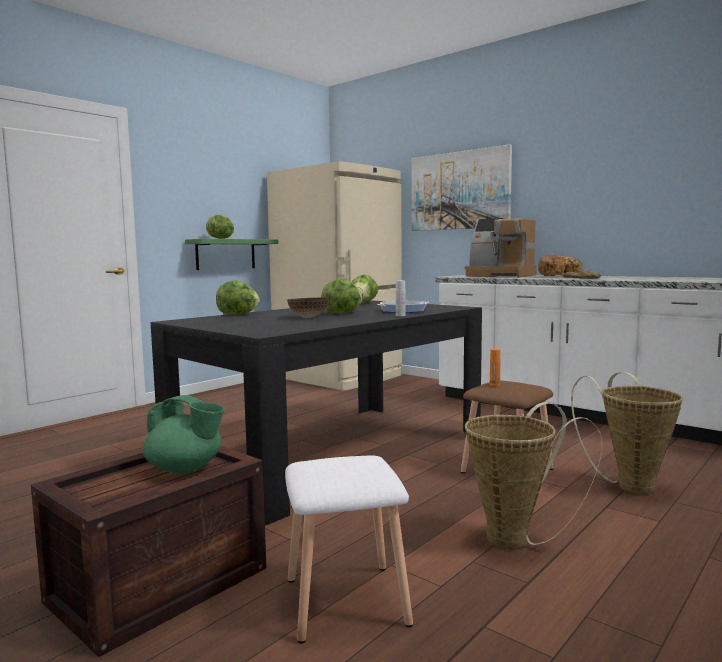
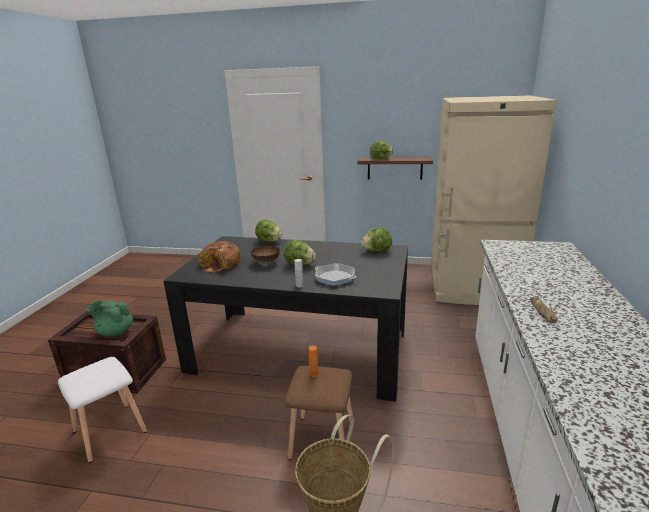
camera: 60 degrees right, 15 degrees up
(185, 469) = (115, 332): green teapot -> green teapot turned 105 degrees clockwise
(225, 254) = (395, 168): green shelf -> brown shelf
(459, 191) = (583, 138): picture -> none
(500, 276) = (536, 261): coffee machine -> none
(517, 539) = (198, 478): basket -> none
(561, 276) = (573, 293): bread -> bread (221, 264)

